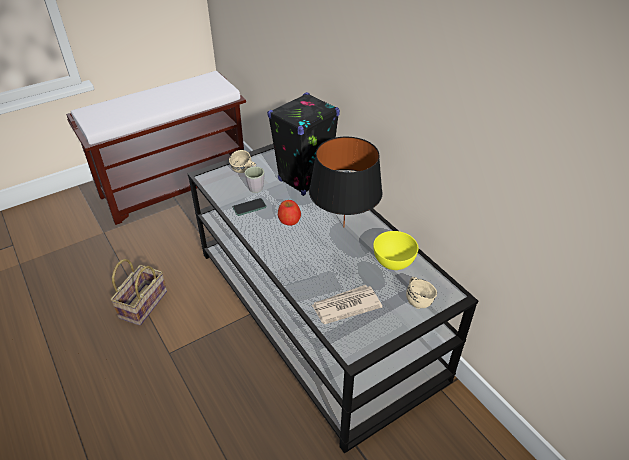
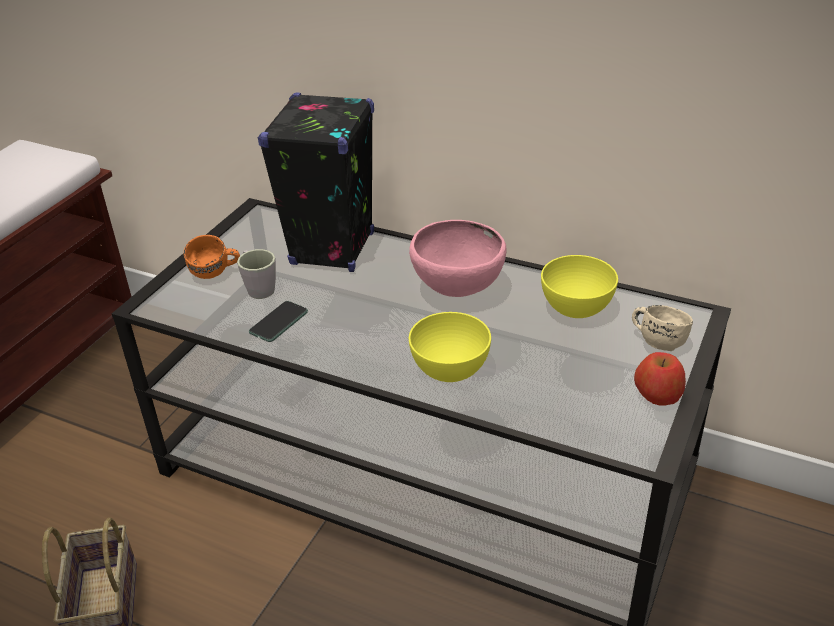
camera: 30 degrees left, 5 degrees down
(243, 171) = (215, 274): beige mug -> orange mug
(289, 220) = (364, 314): apple -> apple (658, 394)
(302, 266) = (450, 369): none -> yellow bowl
(343, 226) = (457, 291): black table lamp -> pink bowl
(345, 306) = (569, 395): newspaper -> none

